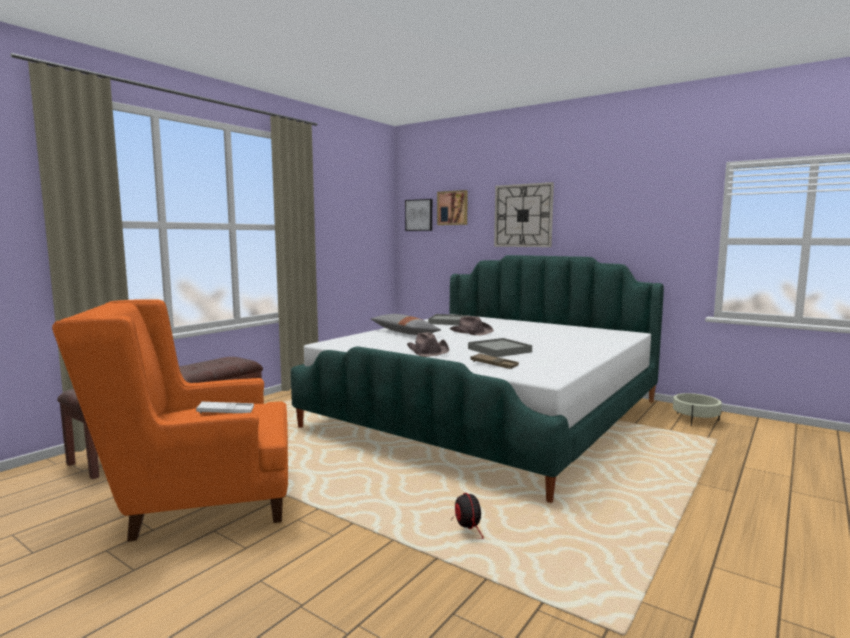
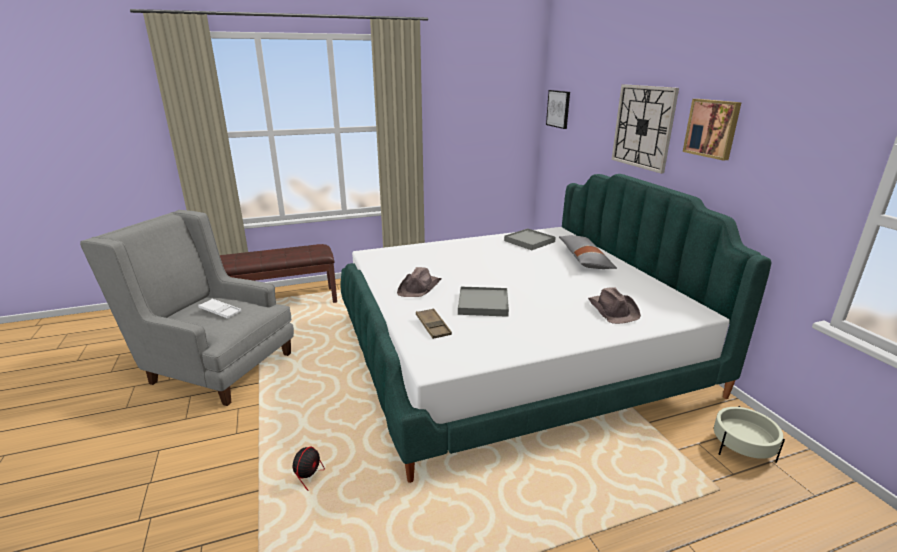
camera: 35 degrees right, 15 degrees up
(198, 501) = (214, 366): orange armchair -> grey armchair
(404, 333) = (455, 252): grey pillow -> grey pillow (584, 260)
(453, 208) = (585, 105): picture -> picture (712, 128)
(471, 332) = (517, 264): brown hat -> brown hat (613, 310)

